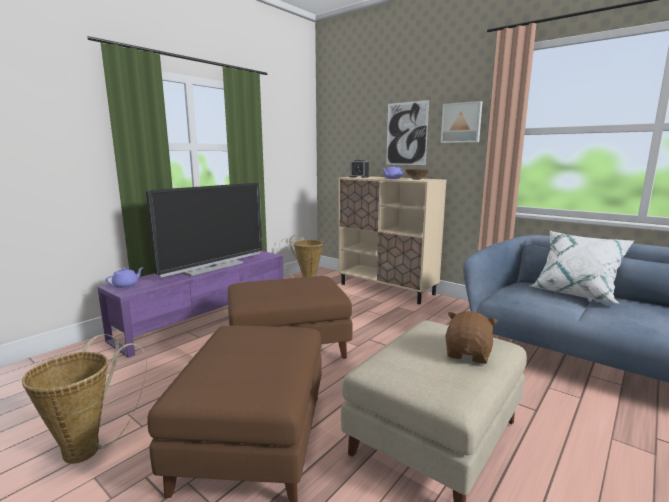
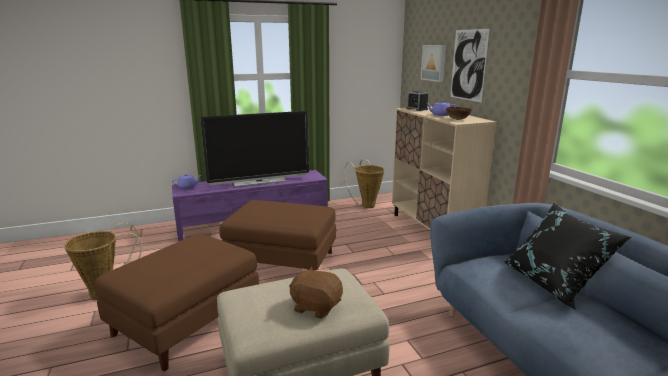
camera: 30 degrees right, 5 degrees up
(461, 123) = (515, 57): picture -> picture (434, 62)
(468, 354) = (316, 306): brown plush toy -> brown plush toy turned 120 degrees counterclockwise
(576, 293) = (554, 284): white pillow -> black pillow

